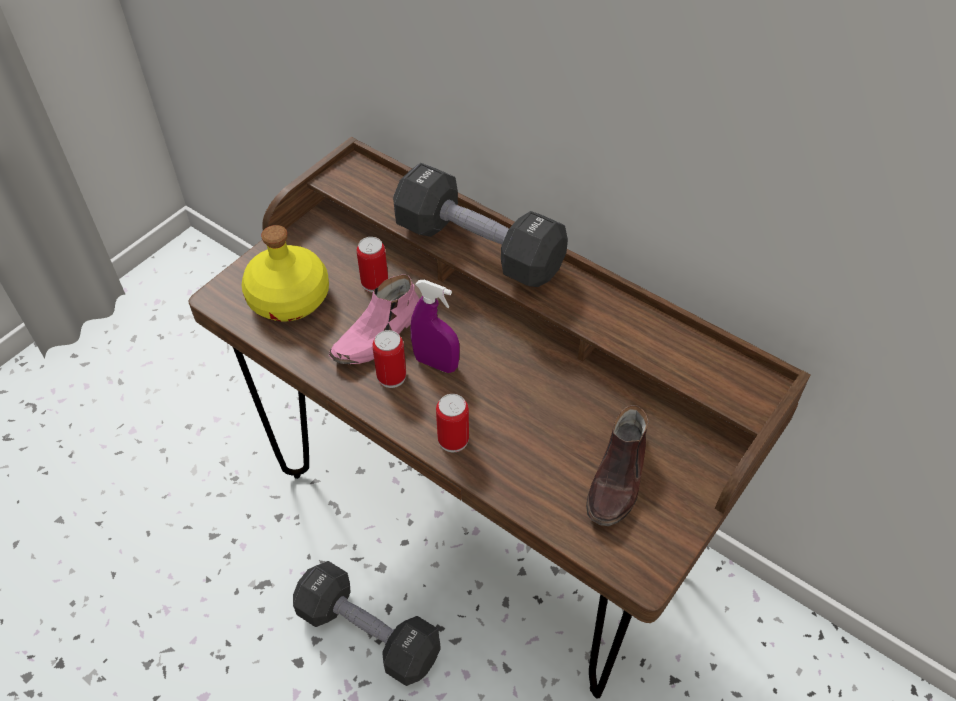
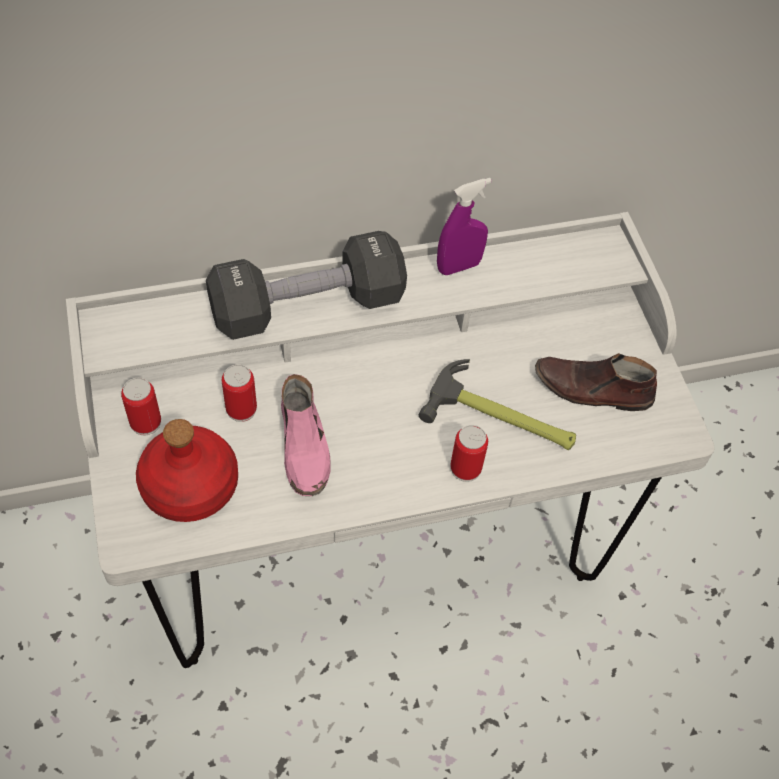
camera: 55 degrees left, 5 degrees up
(288, 298) = (191, 486): yellow bottle -> red bottle
(368, 632) = (402, 707): black dumbbell -> none
(391, 376) = (360, 467): can -> can (145, 422)
(436, 363) = (376, 426): purple spray bottle -> purple spray bottle (458, 266)
(479, 521) = (375, 547): brown desk -> white desk
(524, 434) = (502, 418): none -> hammer
(618, 478) = (592, 390): brown shoe -> brown shoe turned 135 degrees clockwise

